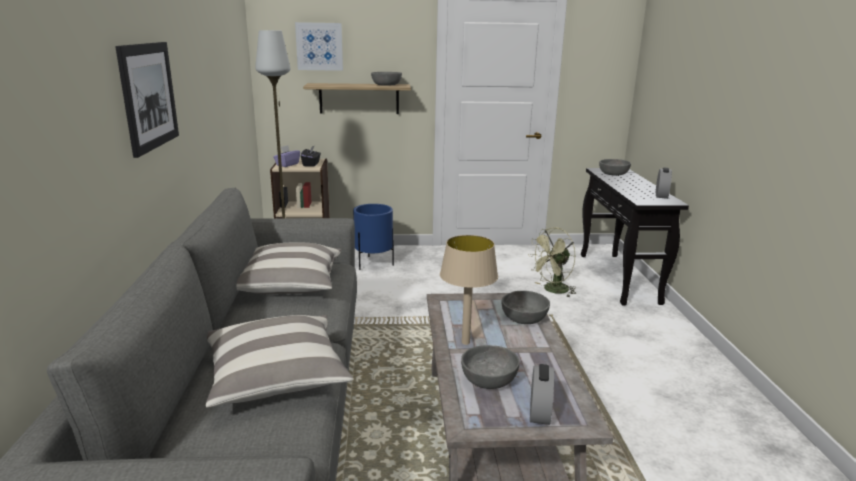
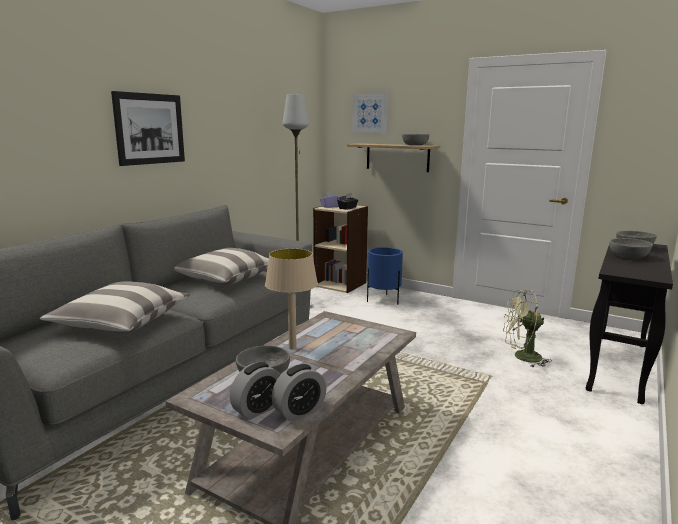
camera: 35 degrees right, 5 degrees down
(524, 318) = (370, 346): grey bowl -> grey bowl (628, 256)
(661, 195) = (653, 271): alarm clock -> alarm clock (299, 411)

